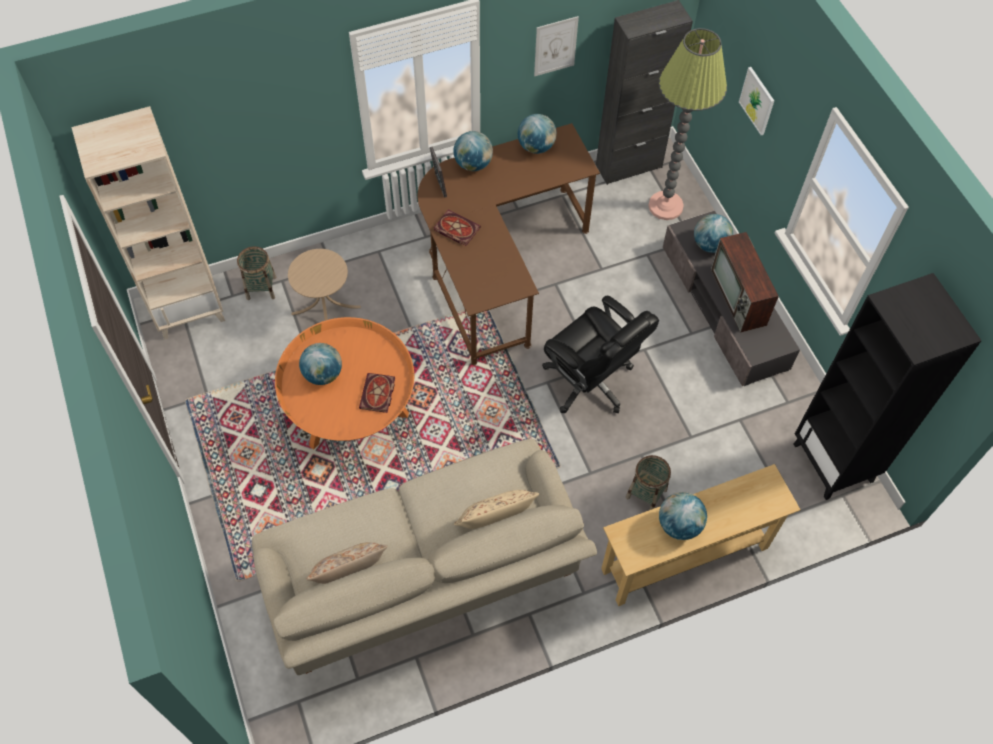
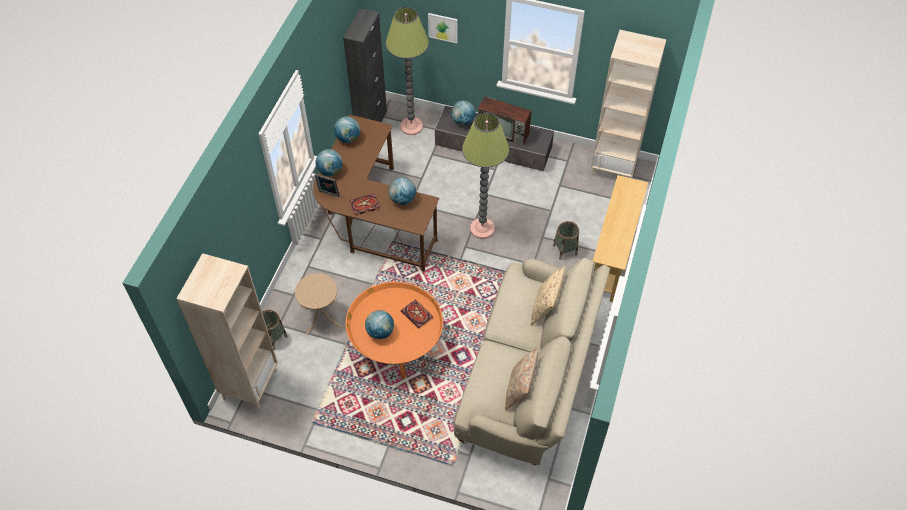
camera: 50 degrees left, 5 degrees down
(555, 46) = (326, 74): picture -> none
(590, 381) = (482, 229): black office chair -> floor lamp
(679, 524) = (616, 231): globe -> globe (402, 199)
(834, 463) = (614, 167): black bookcase -> beige bookcase

